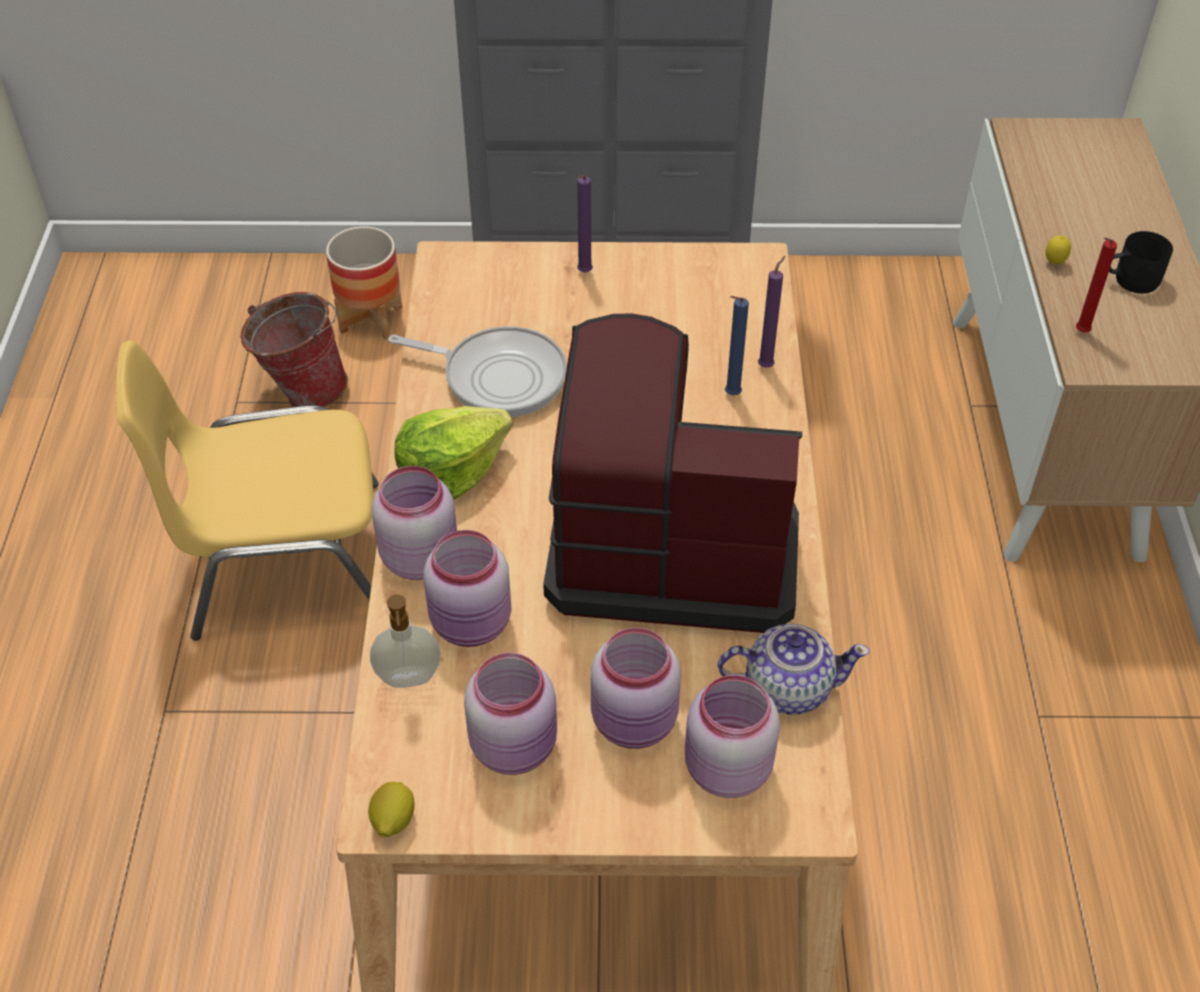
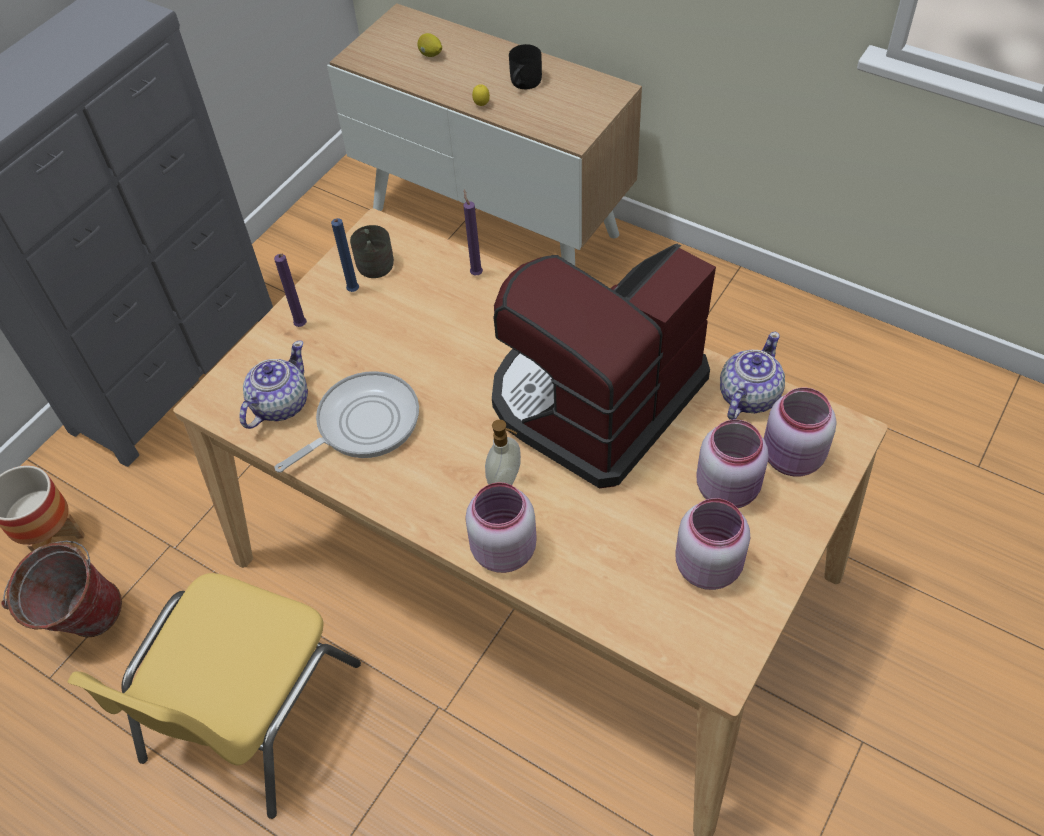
camera: 55 degrees left, 5 degrees up
(393, 820) = (729, 668): lemon -> lemon (430, 55)
(409, 679) = (611, 605): soap dispenser -> soap dispenser (506, 480)
(451, 471) = (434, 494): lettuce -> none
(473, 624) = (587, 544): pink jar -> none
(477, 307) = (279, 404): none -> teapot
(714, 281) = (375, 261): none -> grey mug
(730, 395) = (487, 305): blue candle -> blue candle (353, 292)
(1080, 333) = (547, 126): red candle -> none

